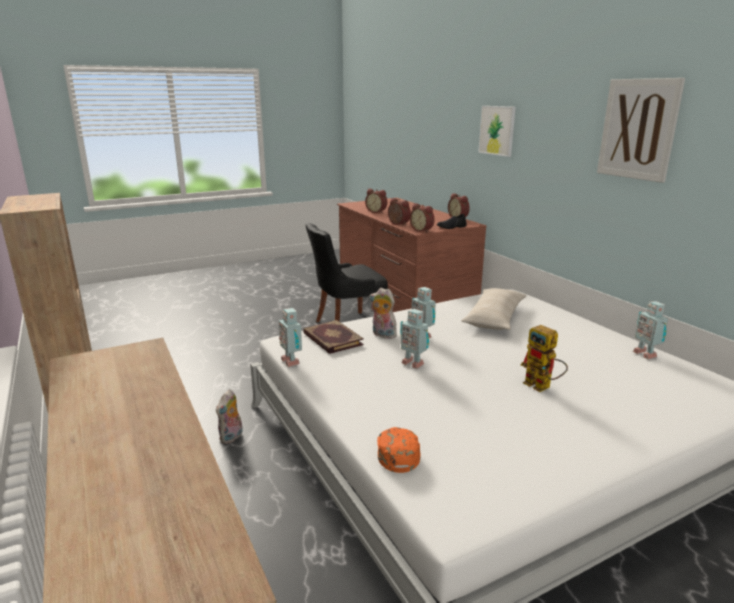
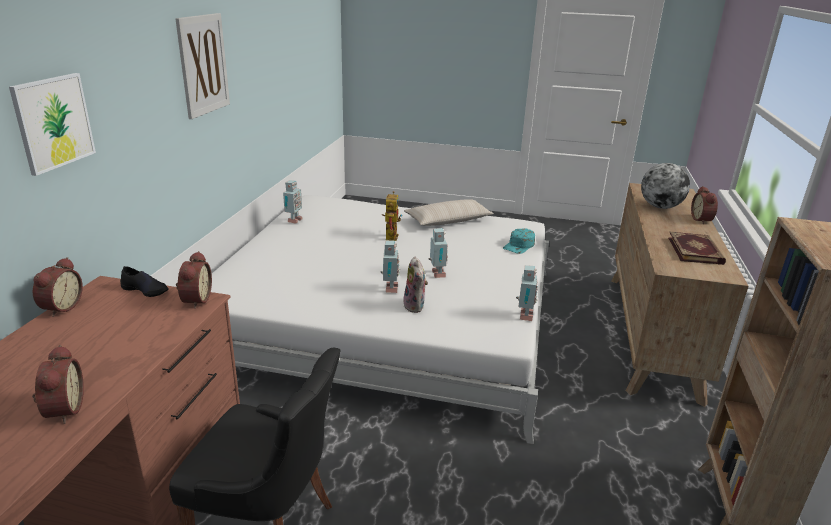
camera: 140 degrees left, 5 degrees up
(164, 488) = (660, 207): none -> globe
(232, 437) = (571, 416): plush toy -> none
(332, 339) = (465, 322): book -> book (696, 251)
(396, 451) = (519, 246): orange cap -> turquoise cap
(397, 224) = (172, 334): alarm clock -> alarm clock (702, 220)
(494, 318) = (295, 280): beige pillow -> beige pillow (448, 221)

